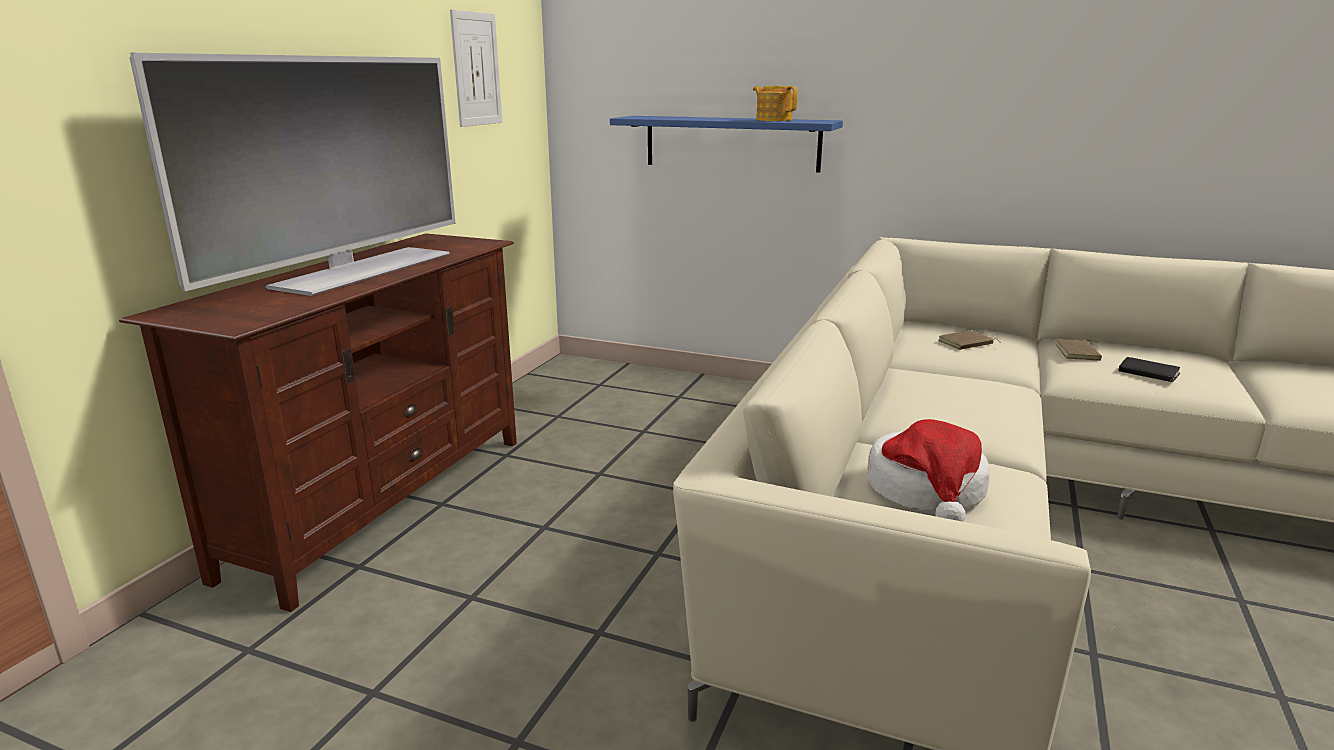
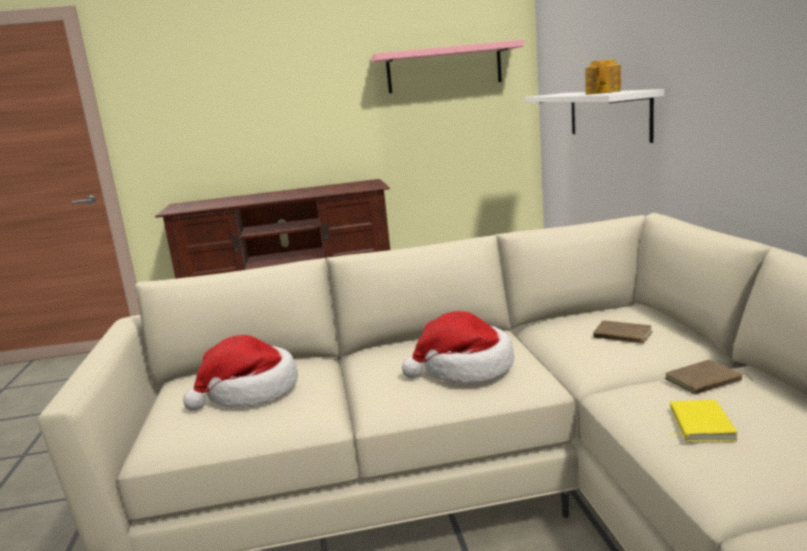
camera: 60 degrees right, 5 degrees down
(361, 270) = (281, 195): television -> none
(476, 69) = (444, 68): picture -> pink shelf
(731, 143) = (608, 114): blue shelf -> white shelf
(975, 398) = (465, 368): none -> hat
(1147, 373) = (698, 424): black book -> yellow book

